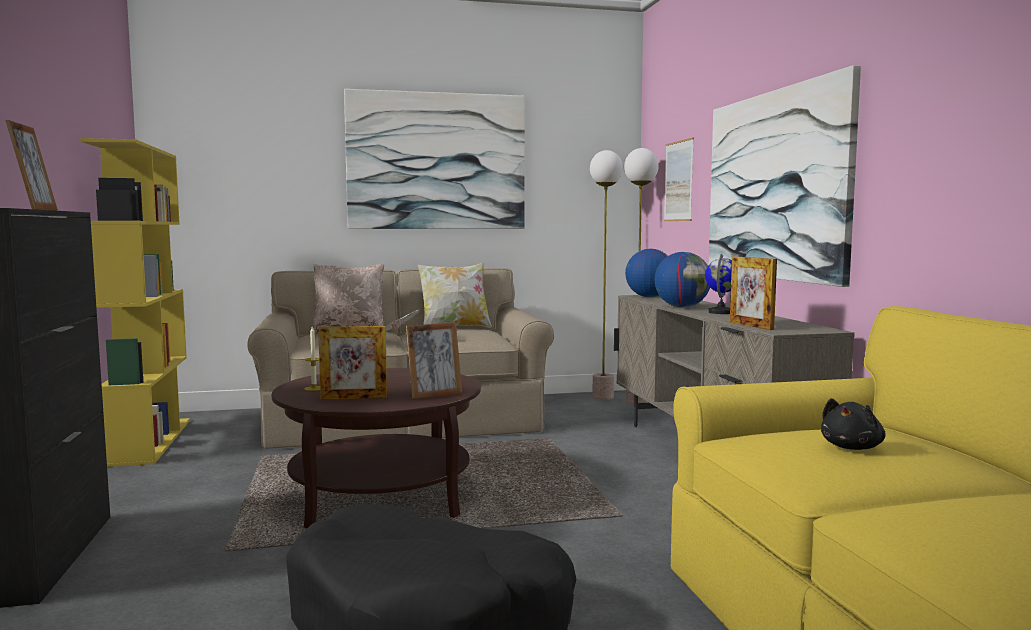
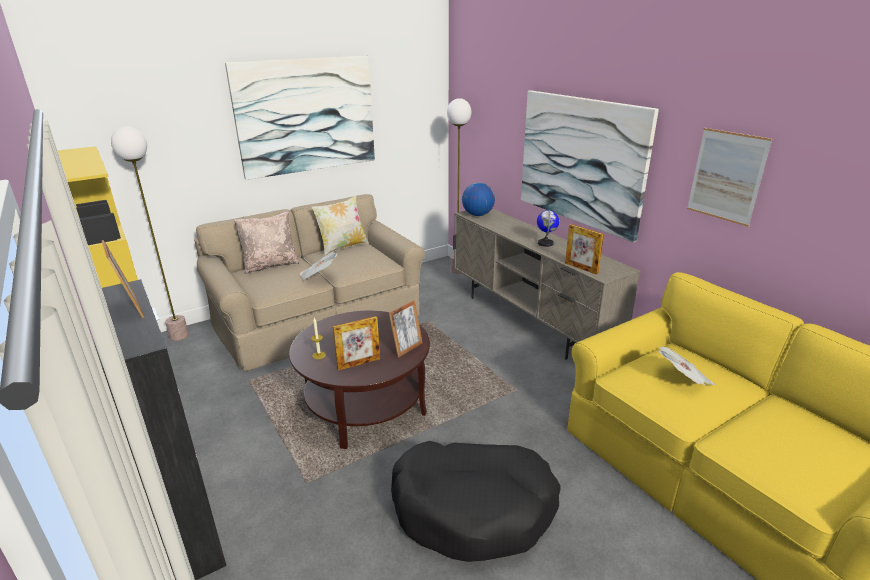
camera: 20 degrees left, 20 degrees up
(603, 397) = (433, 268): floor lamp -> floor lamp (179, 335)
(678, 181) = (490, 127): picture -> picture (726, 176)
(682, 307) = (514, 235): globe -> none
(852, 447) = (683, 379): black plush toy -> newspaper

